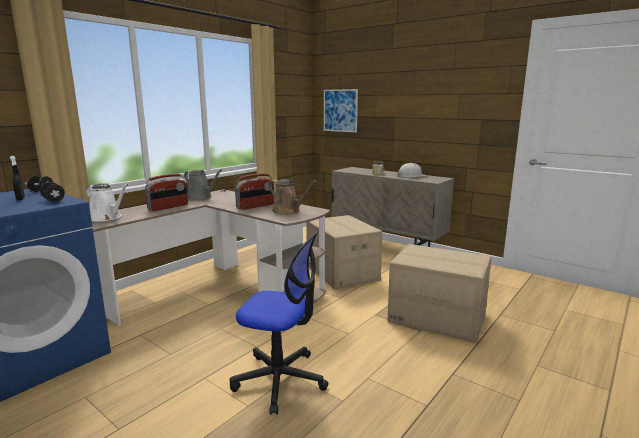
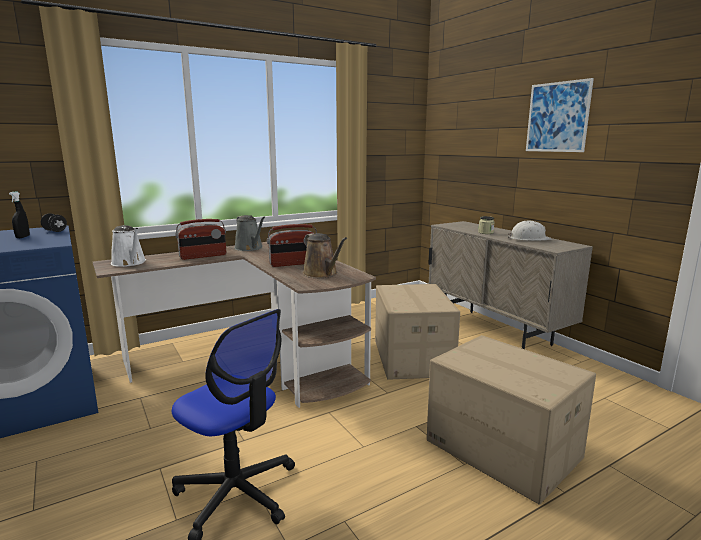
camera: 20 degrees right, 0 degrees up
(54, 200) = (44, 241): black dumbbell -> none
(340, 110) = (455, 148): picture -> picture (557, 117)

